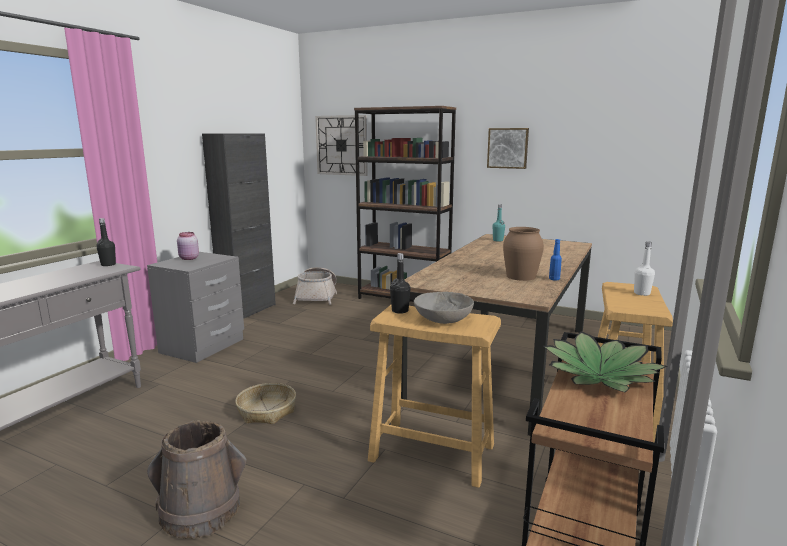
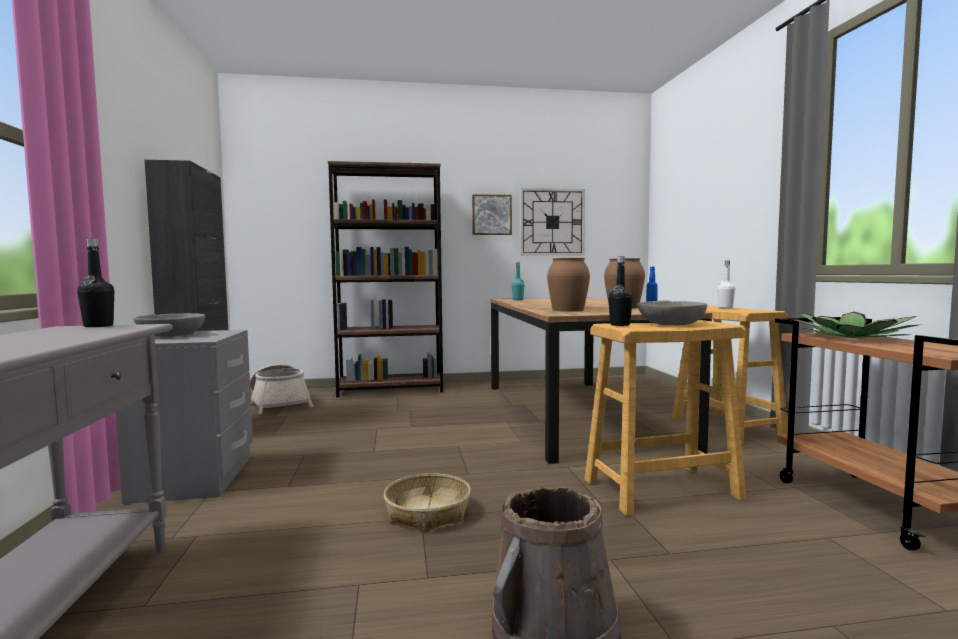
camera: 35 degrees left, 10 degrees down
(189, 258) = (171, 335): pink jar -> grey bowl
(341, 145) = (287, 212): wall clock -> wall clock (552, 222)
(451, 274) = (568, 310): none -> brown vase

